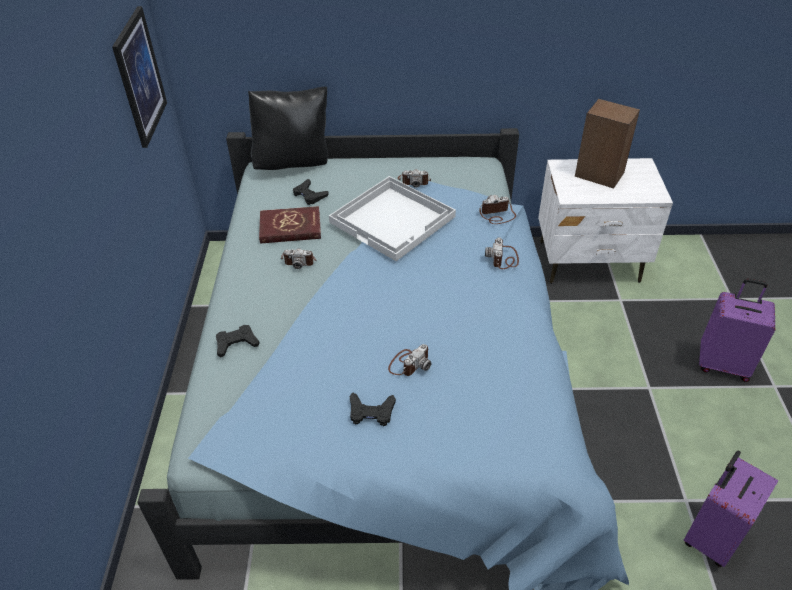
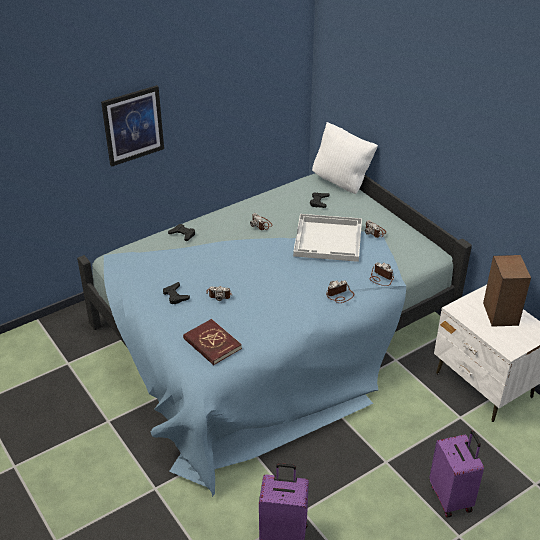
camera: 55 degrees right, 5 degrees down
(139, 77) = (269, 83): picture -> picture (133, 125)
(290, 228) = (284, 209): red book -> red book (212, 344)
(294, 163) = (342, 183): black pillow -> white pillow

